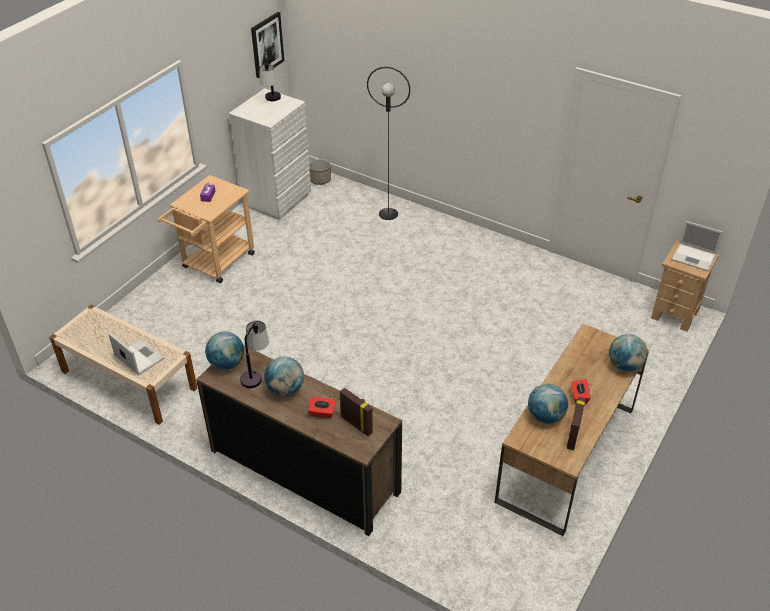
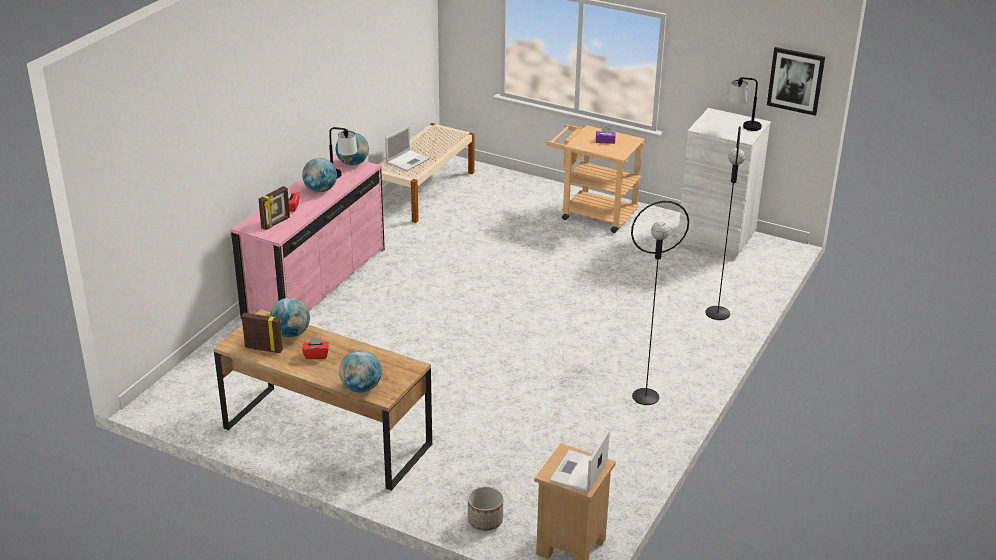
camera: 85 degrees right, 10 degrees down
(304, 470) = (317, 282): brown dresser -> pink dresser
(320, 179) = (770, 263): planter -> planter (485, 520)
(498, 262) = (645, 397): none -> black floor lamp

